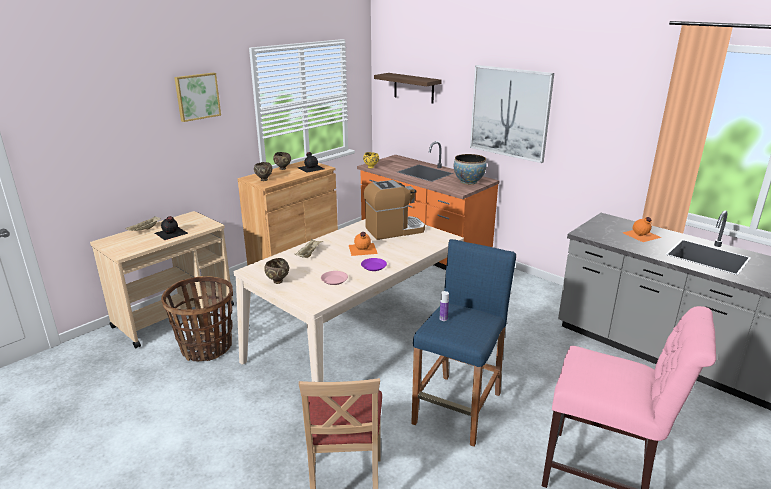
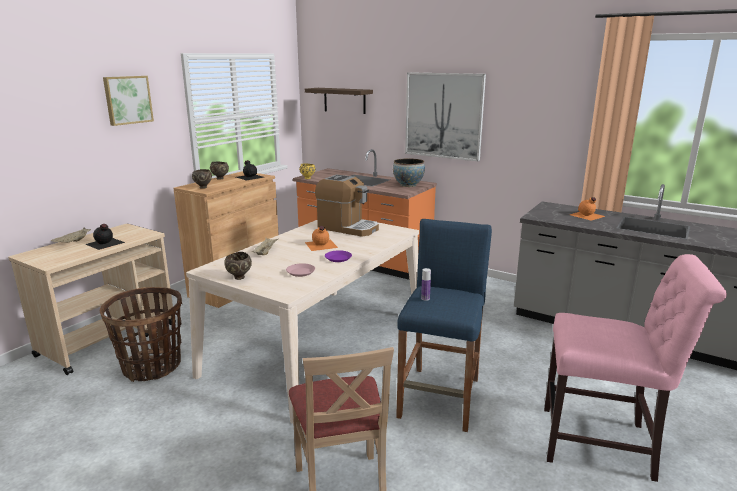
camera: 10 degrees left, 5 degrees down
(394, 230) = (348, 228): coffee machine -> coffee machine turned 60 degrees clockwise

